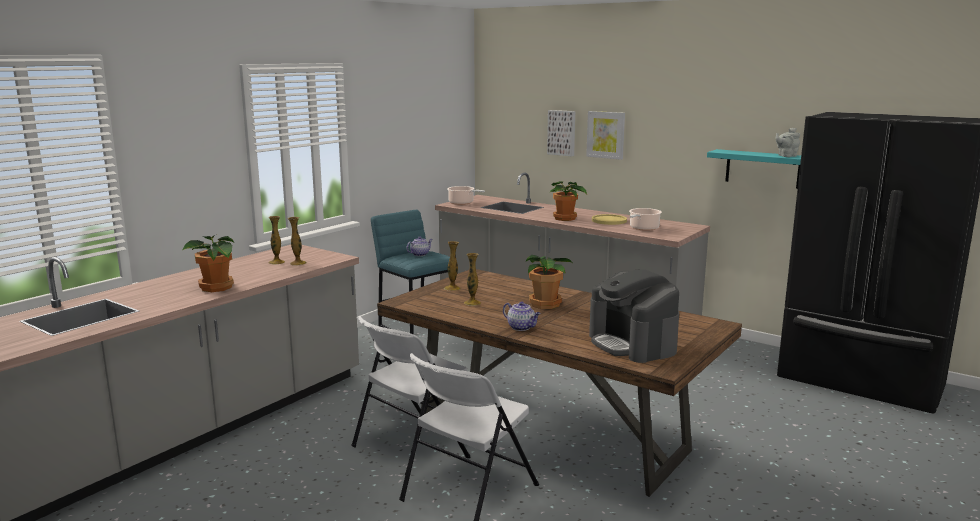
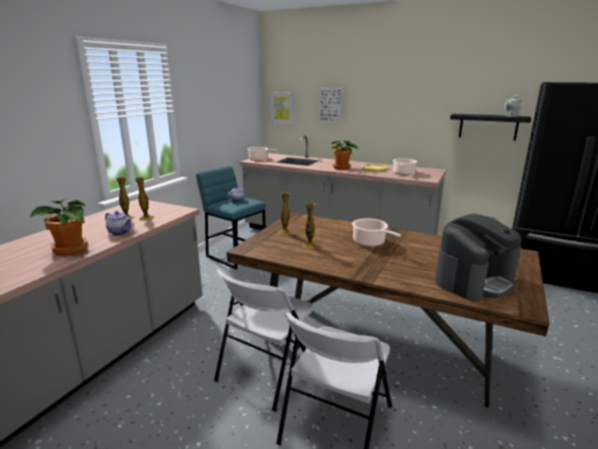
camera: 10 degrees left, 5 degrees up
(521, 327) = (368, 270): teapot -> teapot (120, 232)
(545, 304) = (370, 242): potted plant -> cooking pot
(606, 134) = (366, 105): picture -> picture (282, 108)
(632, 344) = (474, 280): coffee machine -> coffee machine turned 90 degrees counterclockwise
(762, 168) = (488, 126): turquoise shelf -> black shelf

